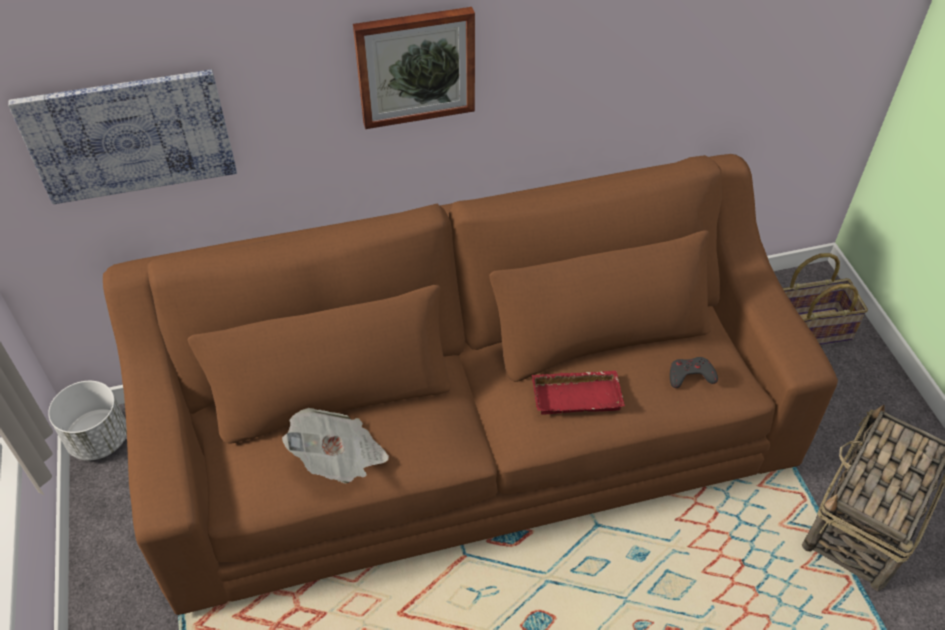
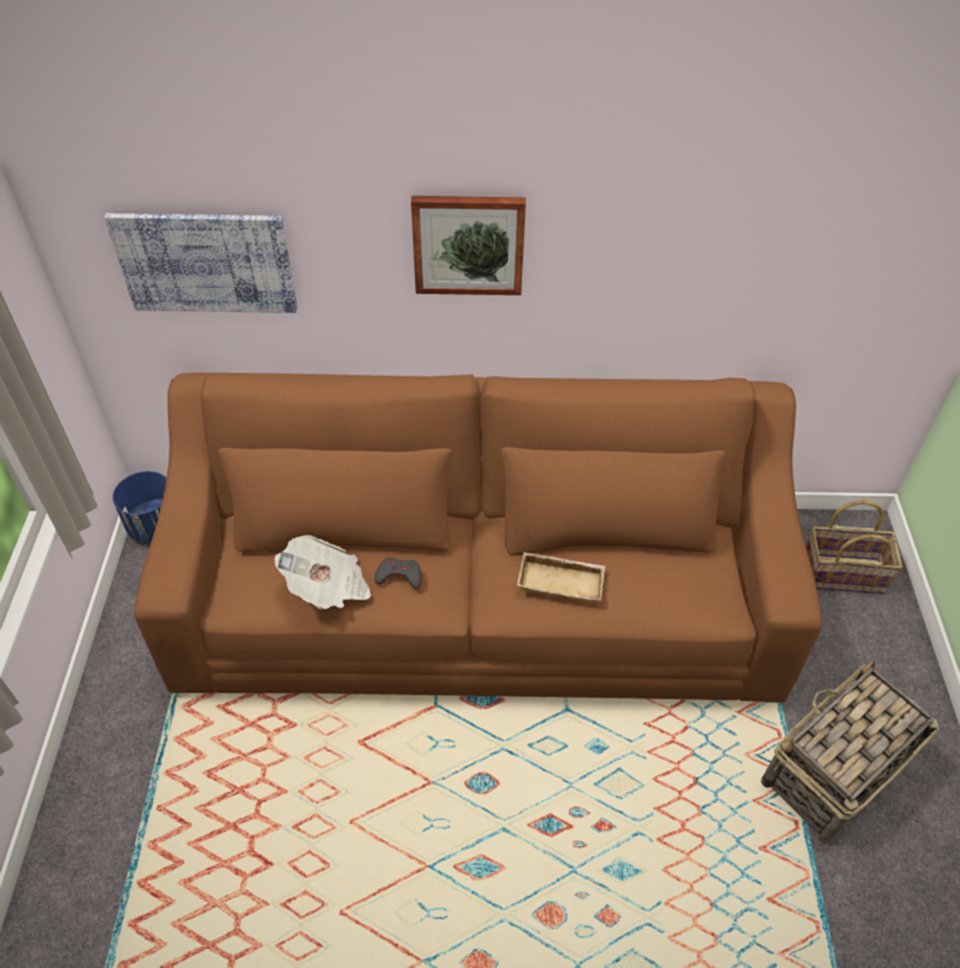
camera: 15 degrees right, 0 degrees up
(99, 439) = (155, 525): white planter -> blue planter
(577, 395) = (562, 580): red tray -> beige tray
(690, 375) = (678, 587): grey game controller -> grey game controller (399, 576)

